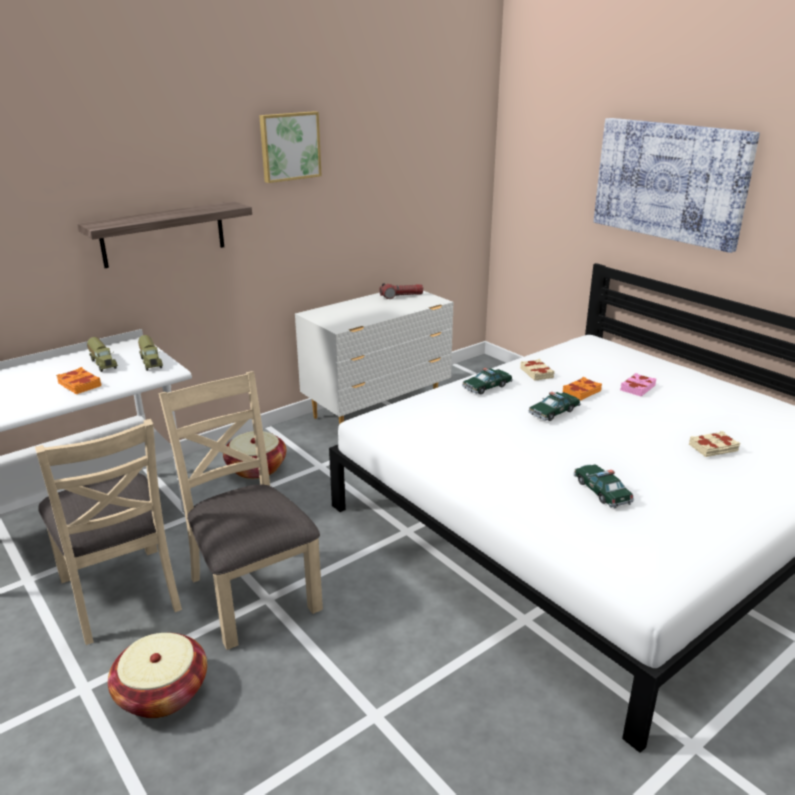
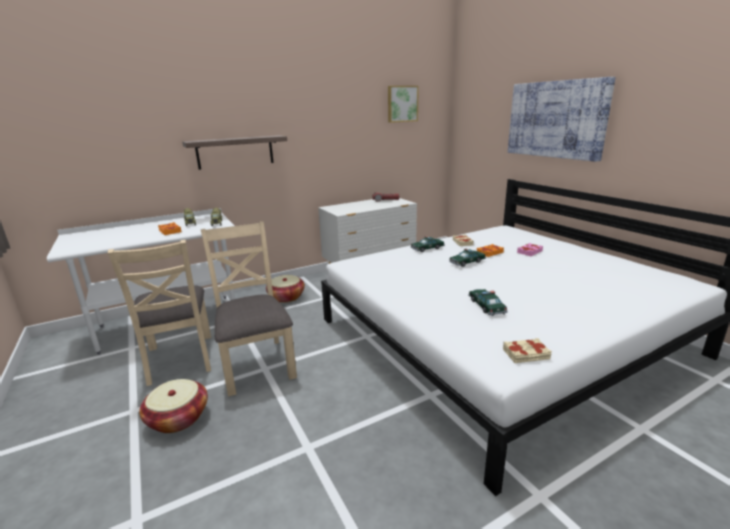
camera: 10 degrees right, 5 degrees down
(289, 146) = (315, 104): picture -> picture (402, 104)
(713, 448) = (576, 285): beige book -> beige book (526, 354)

